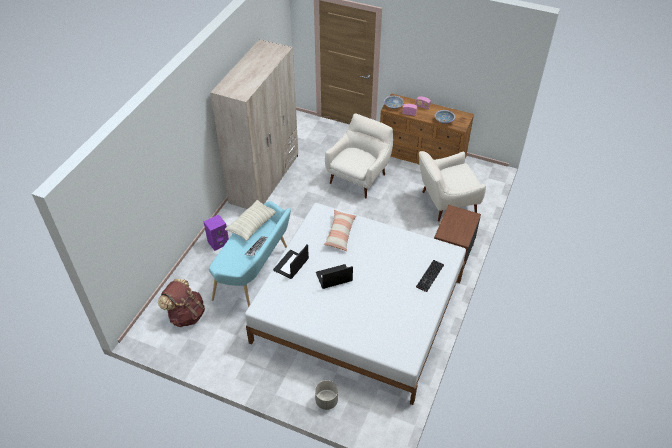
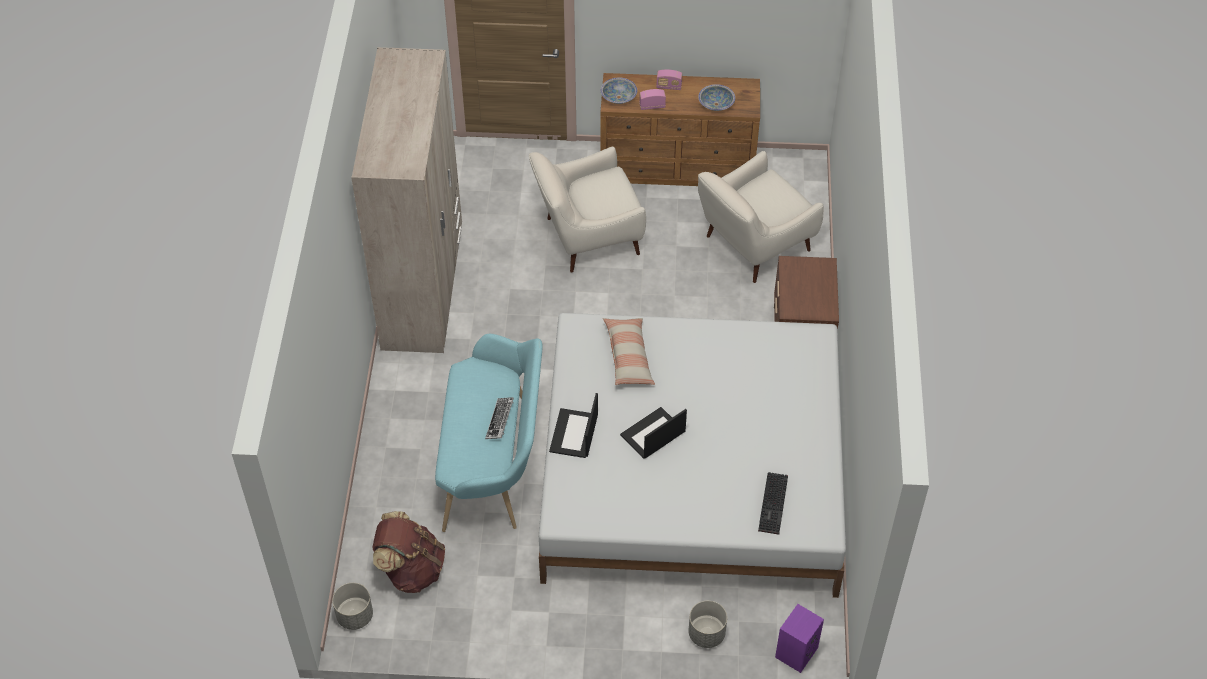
camera: 20 degrees left, 5 degrees up
(145, 329) = (354, 616): none -> grey planter
(218, 242) = (401, 426): purple speaker -> purple speaker (796, 651)
(252, 225) = (472, 383): pillow -> none
(359, 177) = (587, 238): white armchair -> white armchair turned 120 degrees counterclockwise
(430, 277) = (802, 389): keyboard -> keyboard (774, 505)

